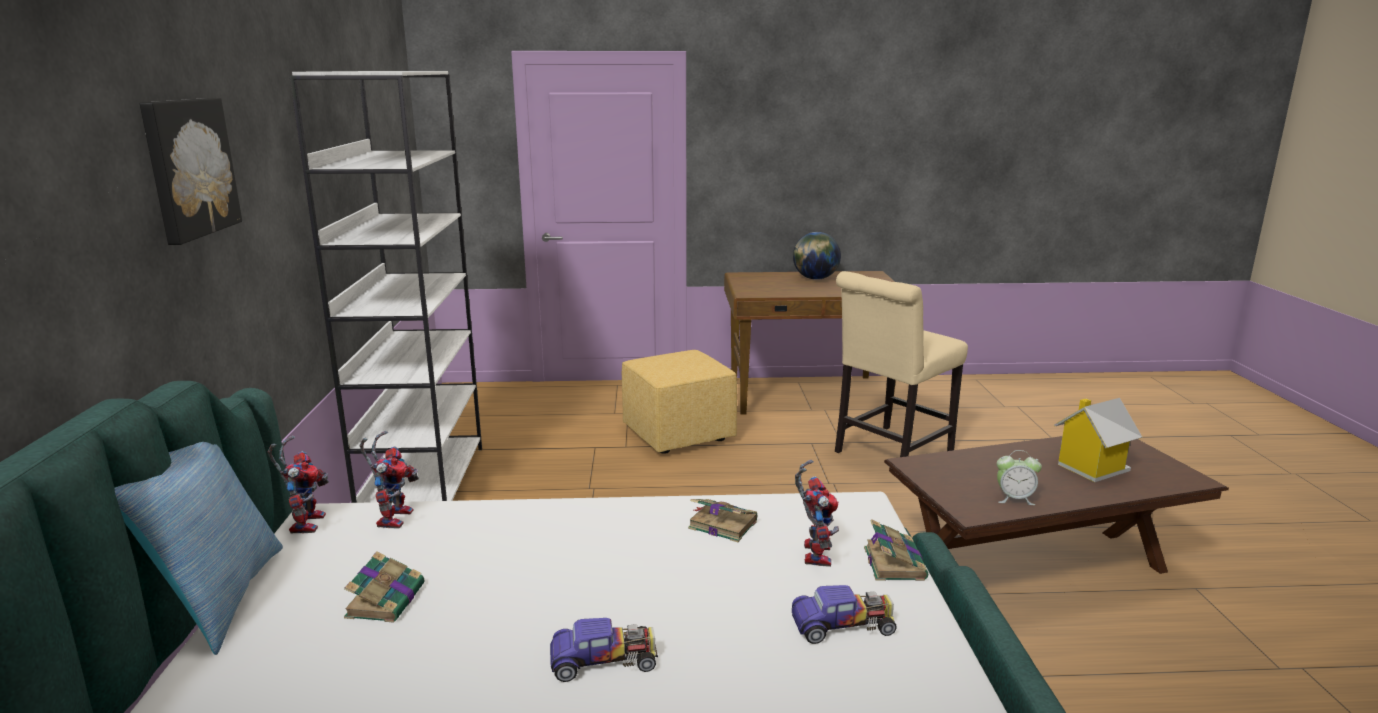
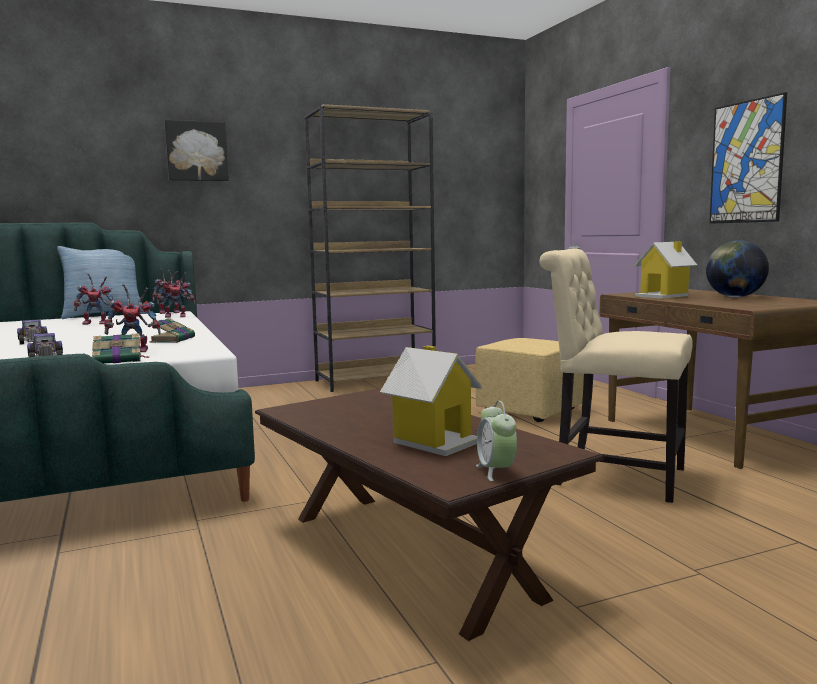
camera: 70 degrees right, 10 degrees down
(386, 600) = (98, 323): book -> toy robot
(424, 484) = (376, 380): white bookcase -> brown bookcase
(783, 289) = (663, 296): none -> toy house
(784, 159) = (746, 162): none -> picture
(1014, 499) = (323, 419): alarm clock -> alarm clock (496, 471)

